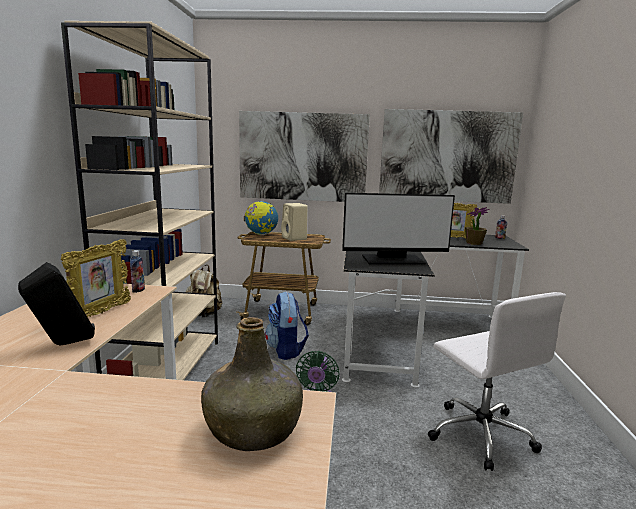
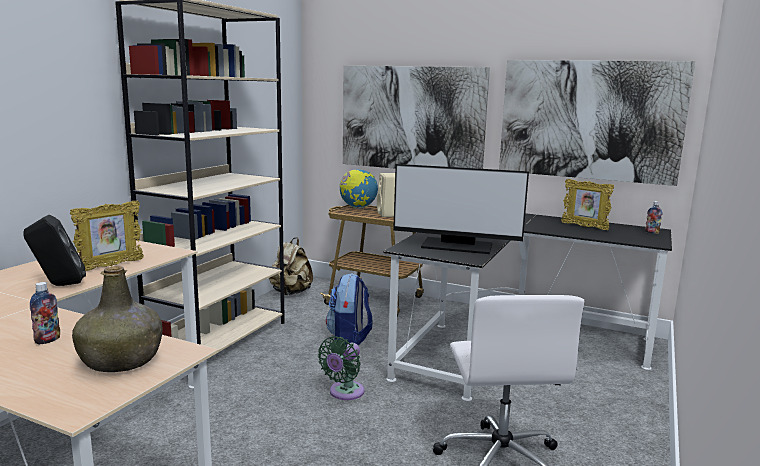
camera: 20 degrees right, 0 degrees up
(138, 290) = (161, 251): bottle -> bottle (47, 340)
(474, 243) = (601, 235): potted plant -> none

